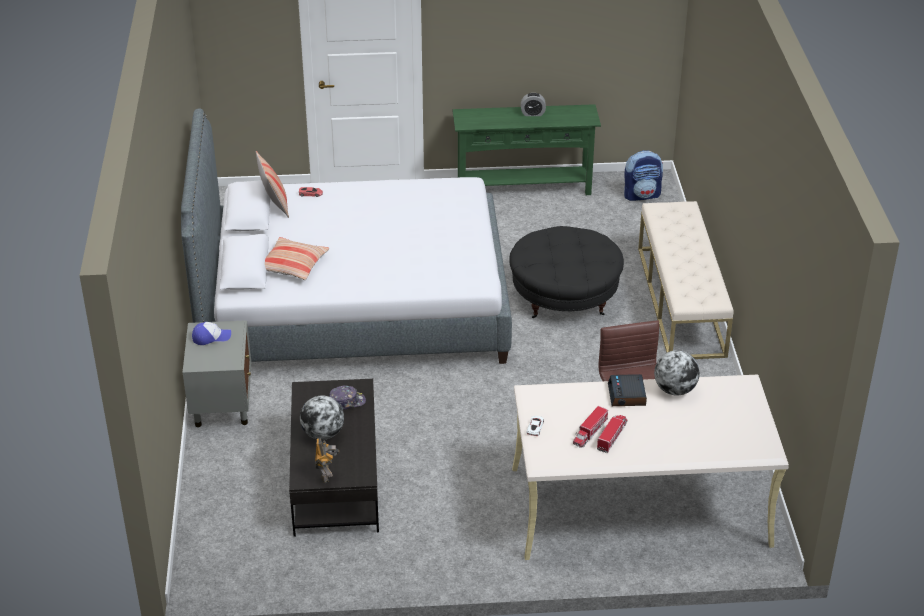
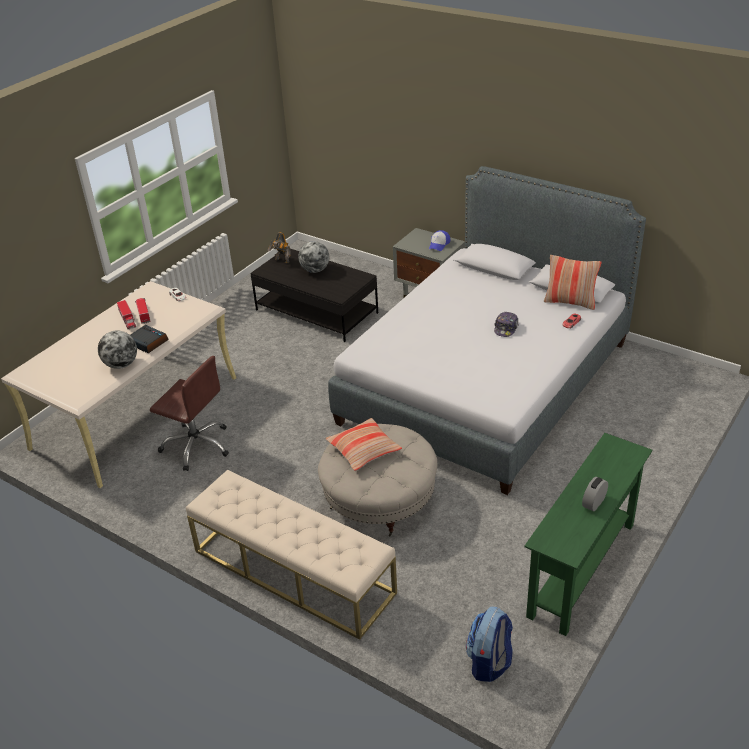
camera: 130 degrees right, 0 degrees up
(293, 265) = (476, 284): pillow -> pillow (363, 450)
(347, 402) = (331, 287): cap -> cap (506, 328)
(564, 296) = (379, 499): black ottoman -> beige ottoman

